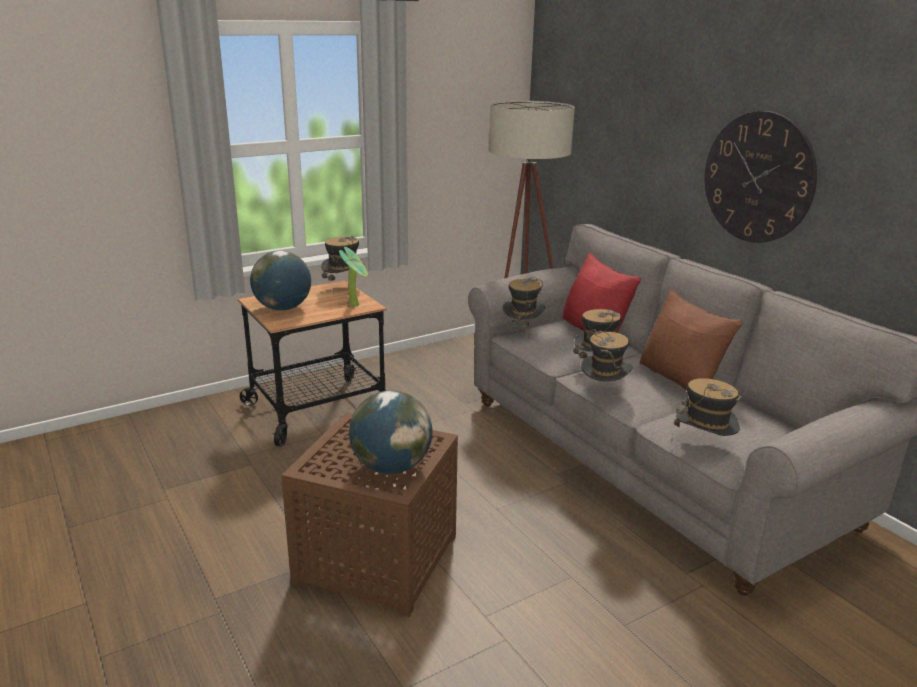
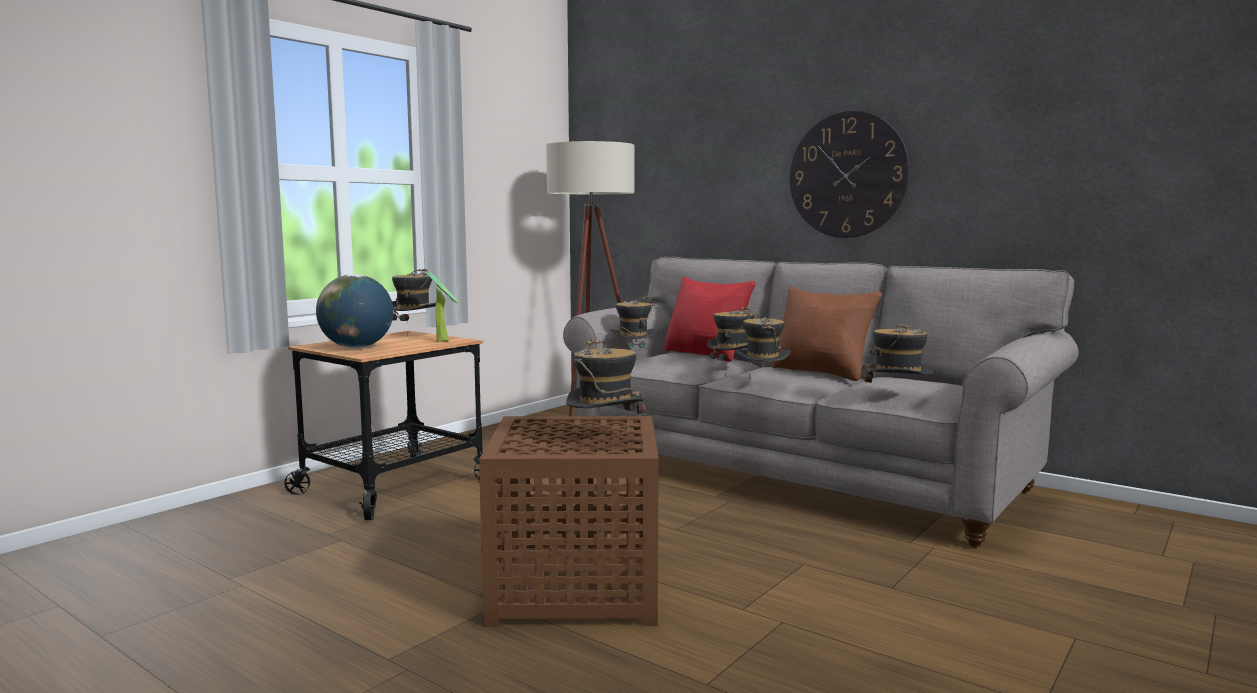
camera: 20 degrees left, 15 degrees down
(391, 467) = (605, 439): globe -> hat

